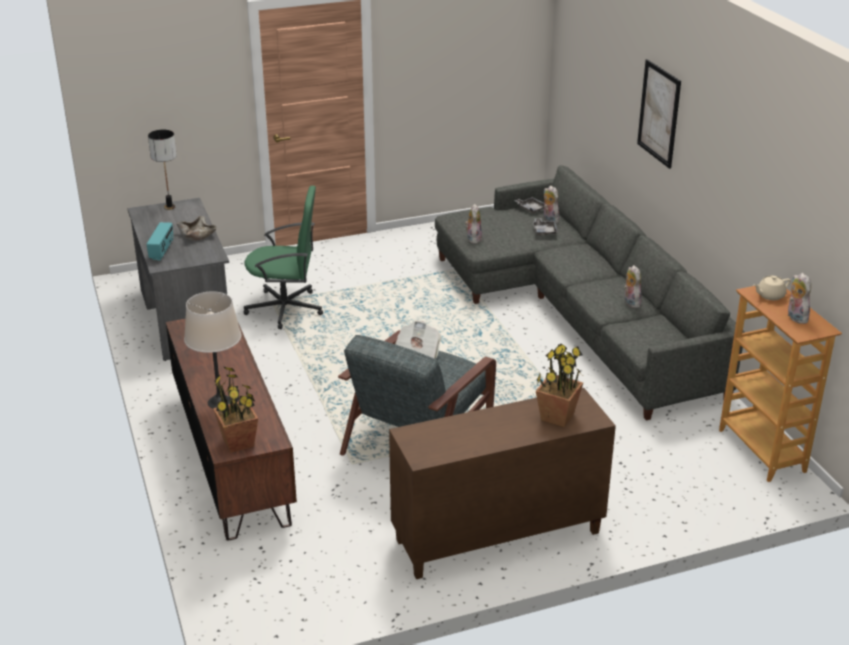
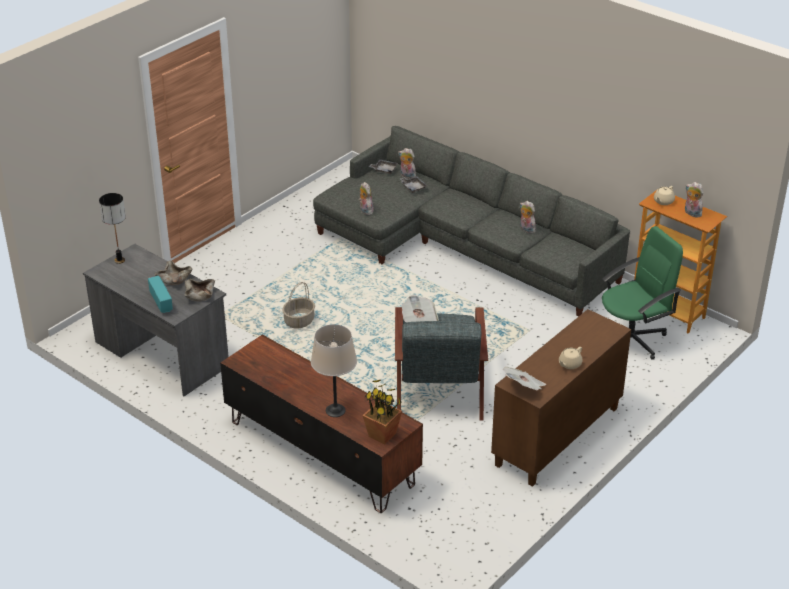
camera: 30 degrees left, 5 degrees up
(203, 254) = (199, 295): none -> beige bowl
(286, 309) = (237, 317): green office chair -> green office chair (631, 339)
(340, 329) = (299, 321): none -> basket
(418, 443) = (524, 387): none -> newspaper
(498, 437) = (569, 364): none -> beige teapot
(557, 417) = (591, 336): potted plant -> none
(659, 113) = (504, 75): picture -> none

